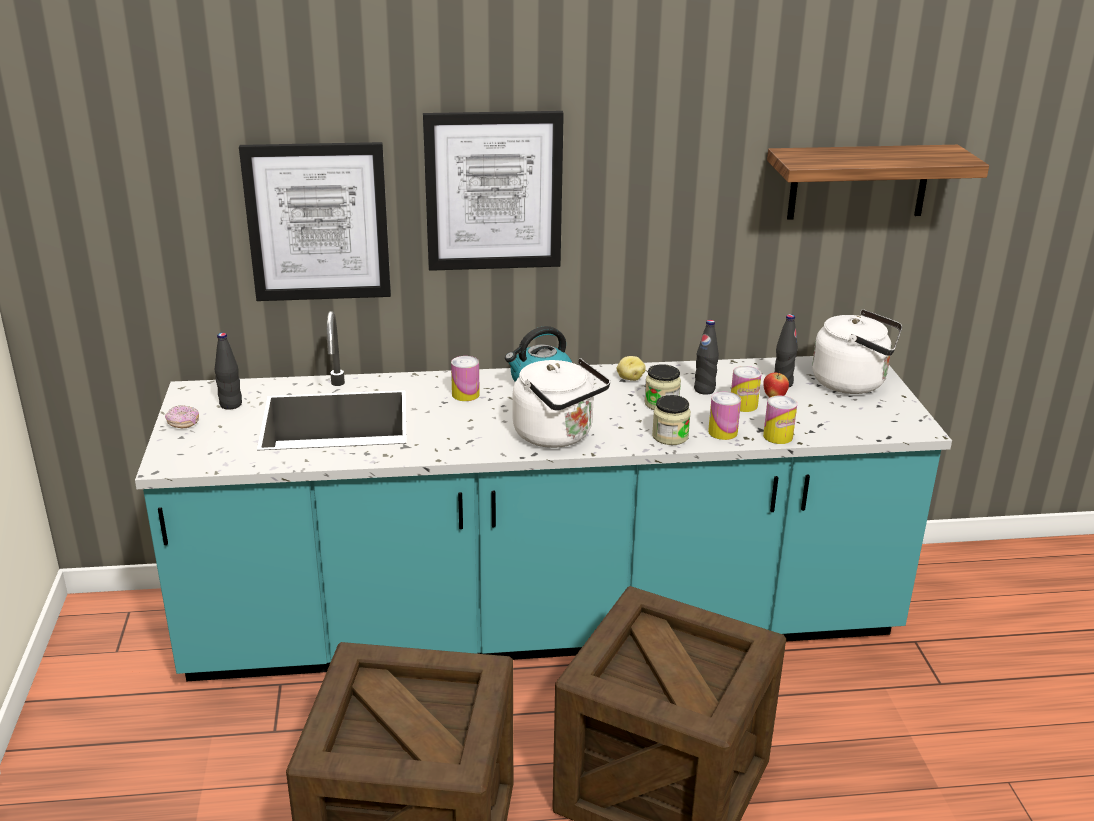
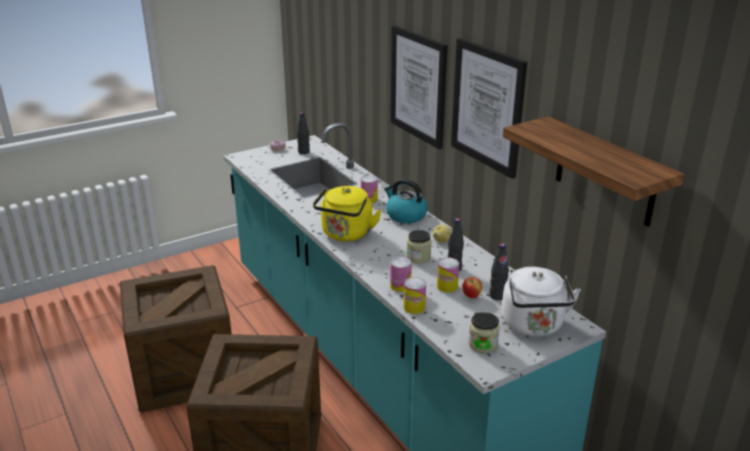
camera: 65 degrees right, 0 degrees up
(318, 222) = (360, 74): picture -> picture (487, 107)
(557, 435) = (346, 234): white kettle -> yellow kettle
(670, 436) = (377, 269): jar -> jar (483, 344)

